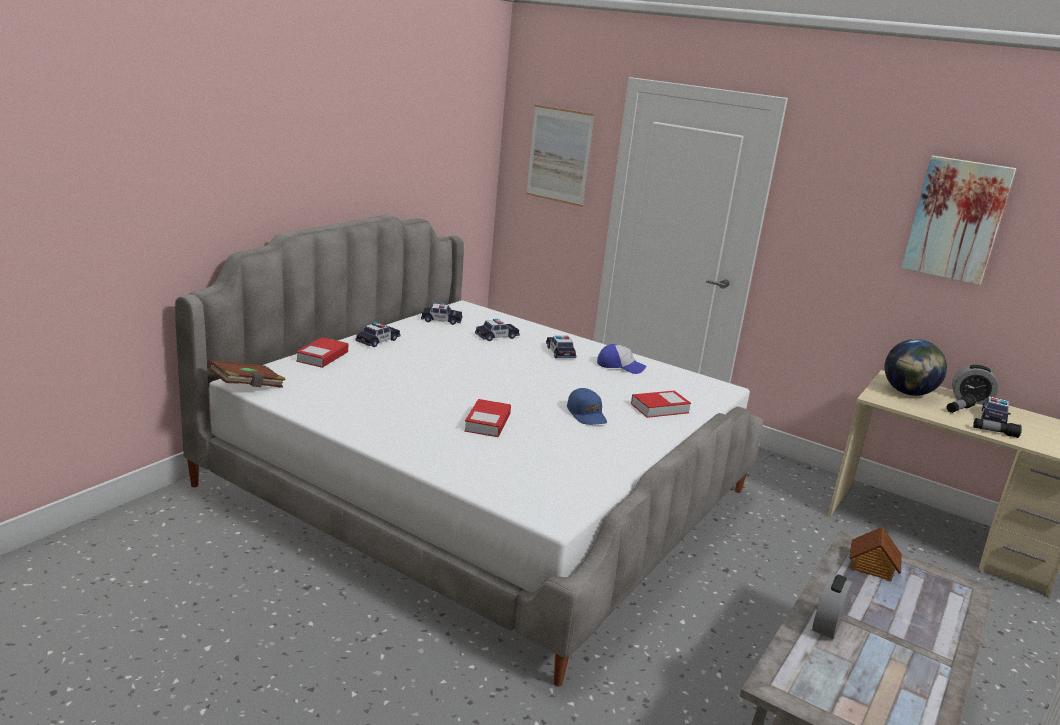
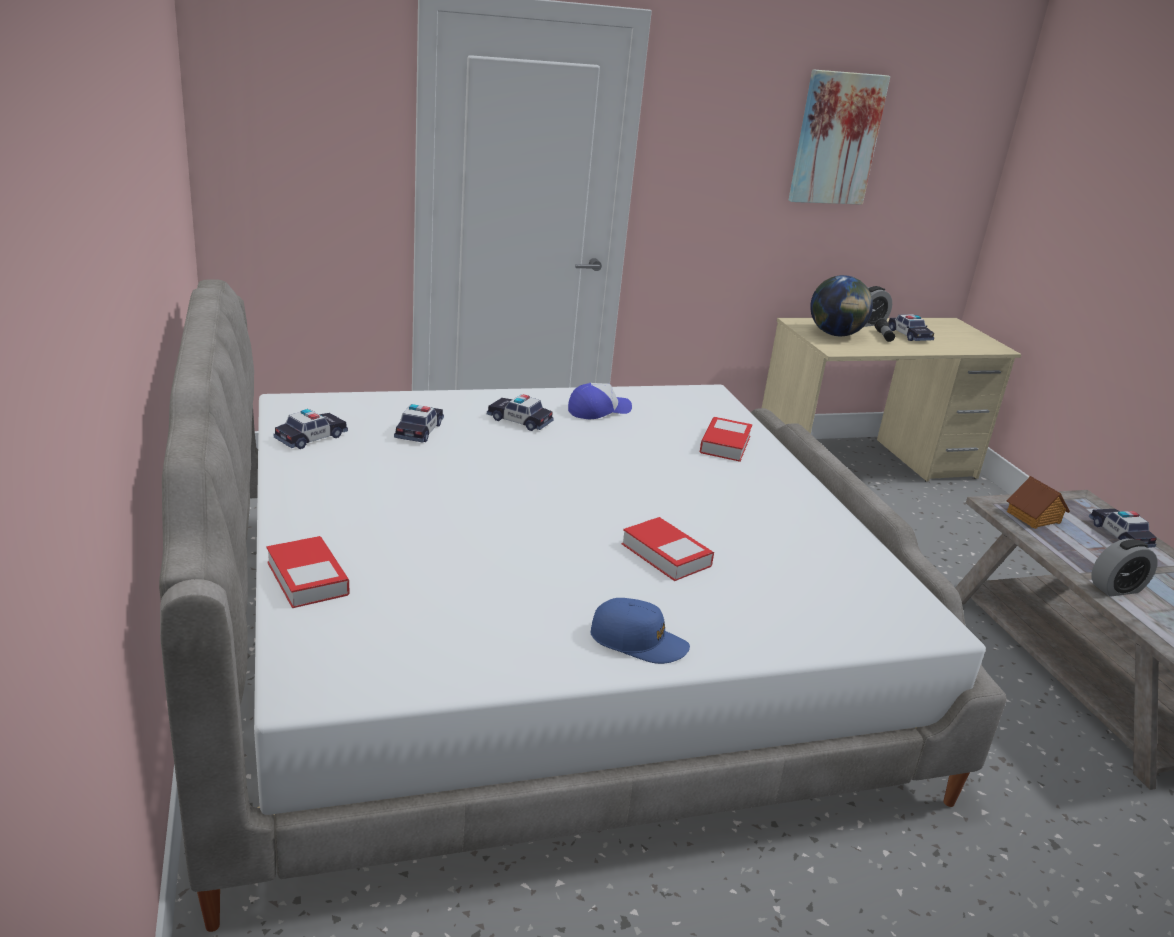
camera: 50 degrees left, 5 degrees up
(247, 387) = (332, 695): brown book -> none
(378, 340) = (312, 511): toy car -> toy car (1119, 534)
(559, 155) = (311, 123): picture -> none
(586, 414) = (702, 488): blue cap -> blue cap (638, 641)
(827, 625) = (1116, 588): alarm clock -> alarm clock turned 90 degrees counterclockwise
(994, 433) = (936, 349): flashlight -> none

